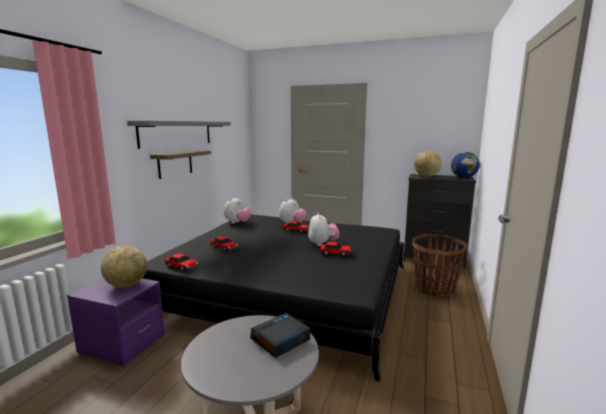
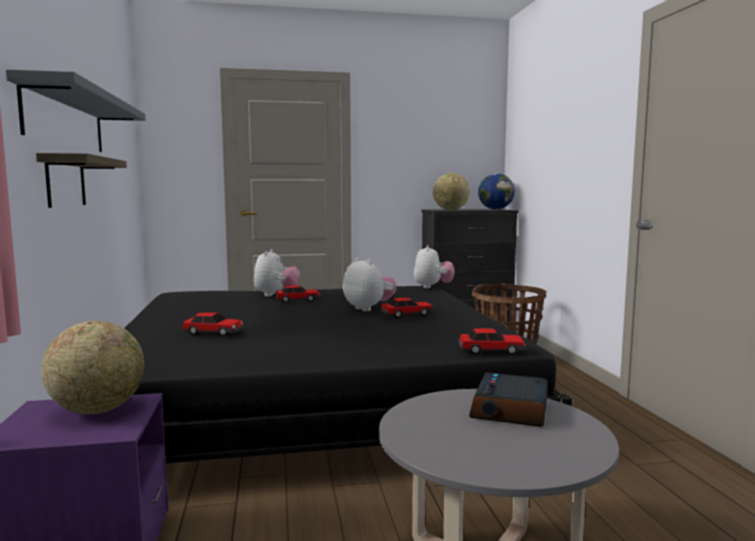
camera: 30 degrees left, 5 degrees down
(182, 267) = (179, 365): toy car -> toy car (491, 351)
(237, 223) = (177, 302): plush toy -> plush toy (433, 287)

